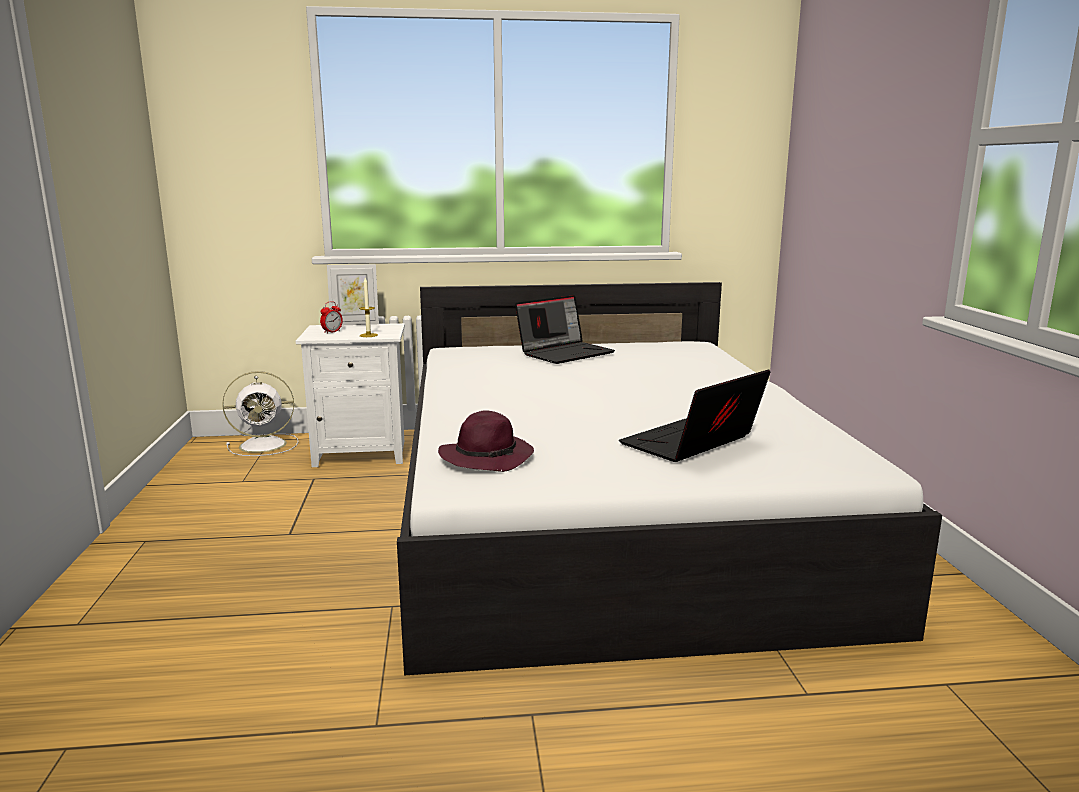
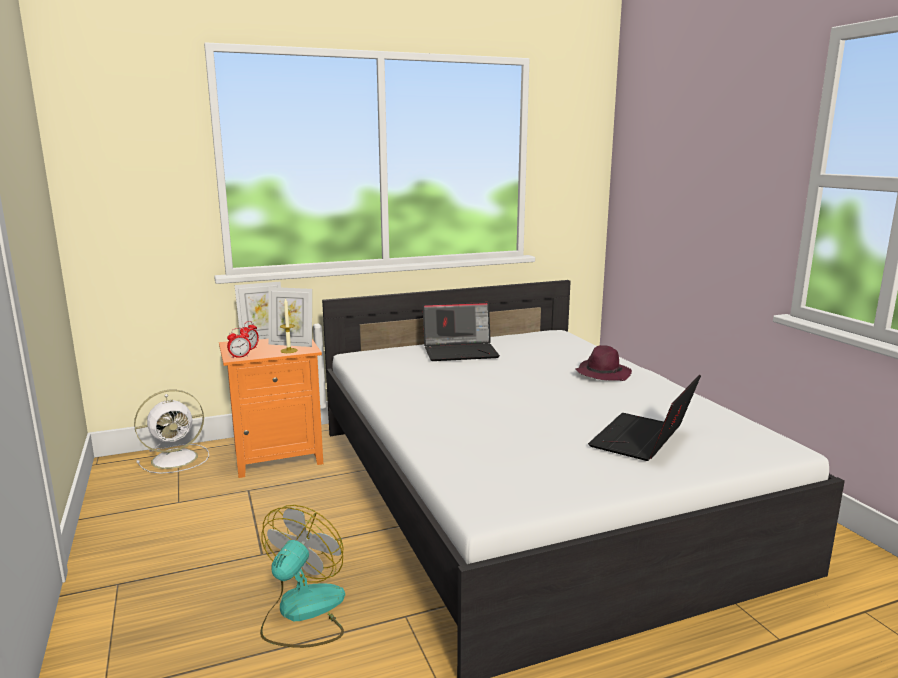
camera: 15 degrees left, 0 degrees up
(293, 588) = (302, 613): none -> fan
(315, 337) = (240, 357): none -> alarm clock
(361, 453) = (277, 456): white nightstand -> orange nightstand
(377, 330) = (292, 344): none -> picture frame
(487, 457) = (494, 474): purple hat -> purple hat (602, 374)
(565, 353) = (461, 351): laptop -> laptop turned 45 degrees clockwise

